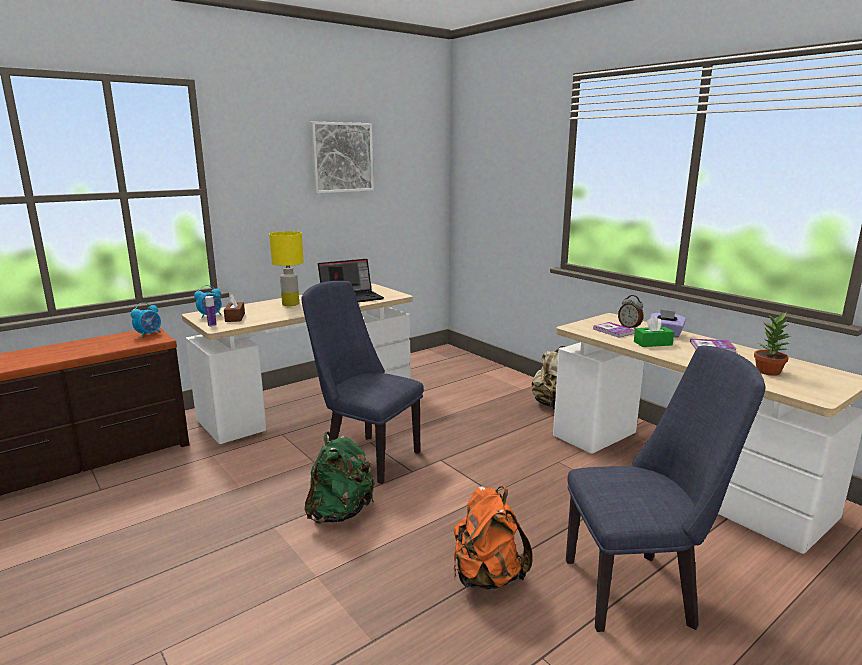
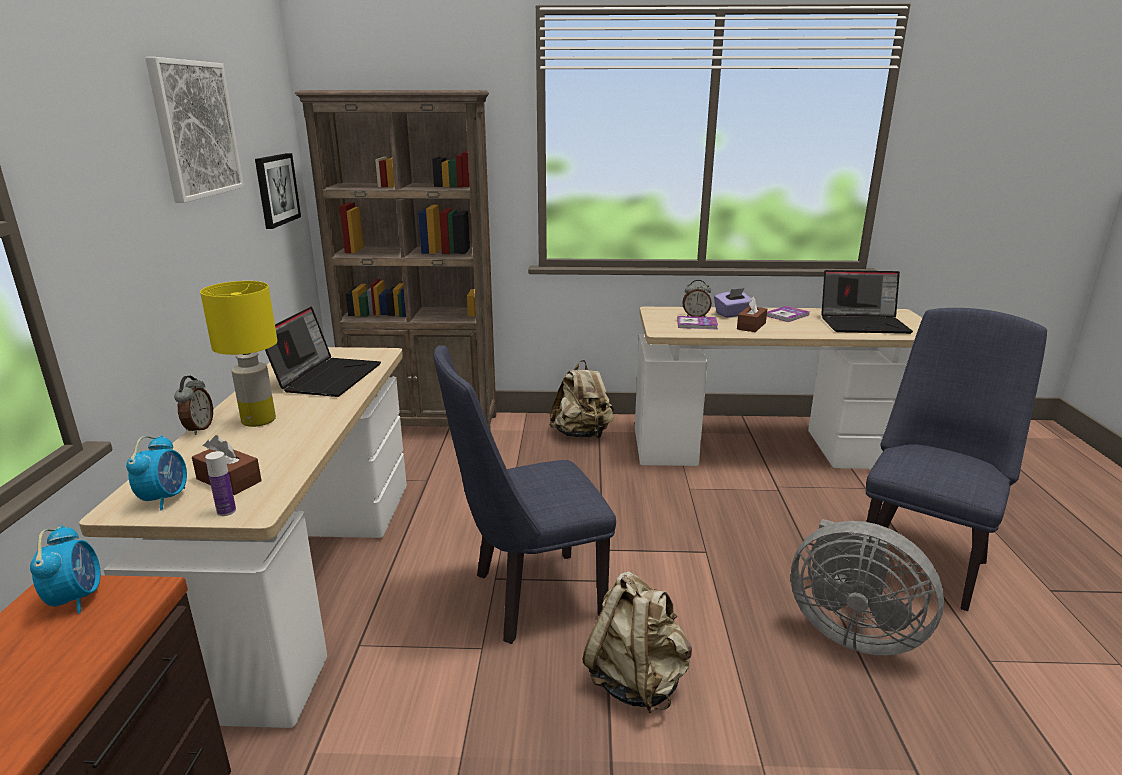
camera: 50 degrees left, 5 degrees up
(269, 300) = (198, 428): none -> alarm clock
(340, 512) = (637, 680): green backpack -> beige backpack
(413, 195) = (276, 189): none -> picture
(475, 366) = (424, 425): none -> brown bookcase
(487, 577) = (850, 631): orange backpack -> grey fan
(652, 343) = (751, 326): green tissue box -> brown tissue box
(769, 371) = (864, 324): potted plant -> laptop

